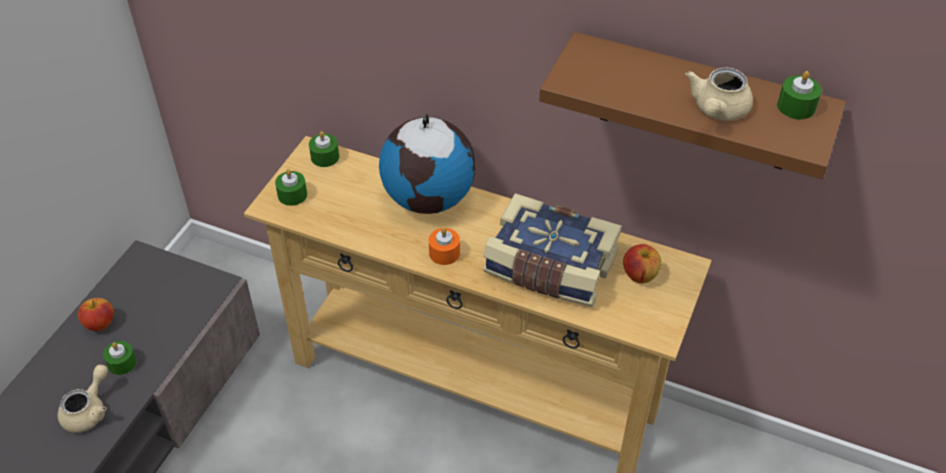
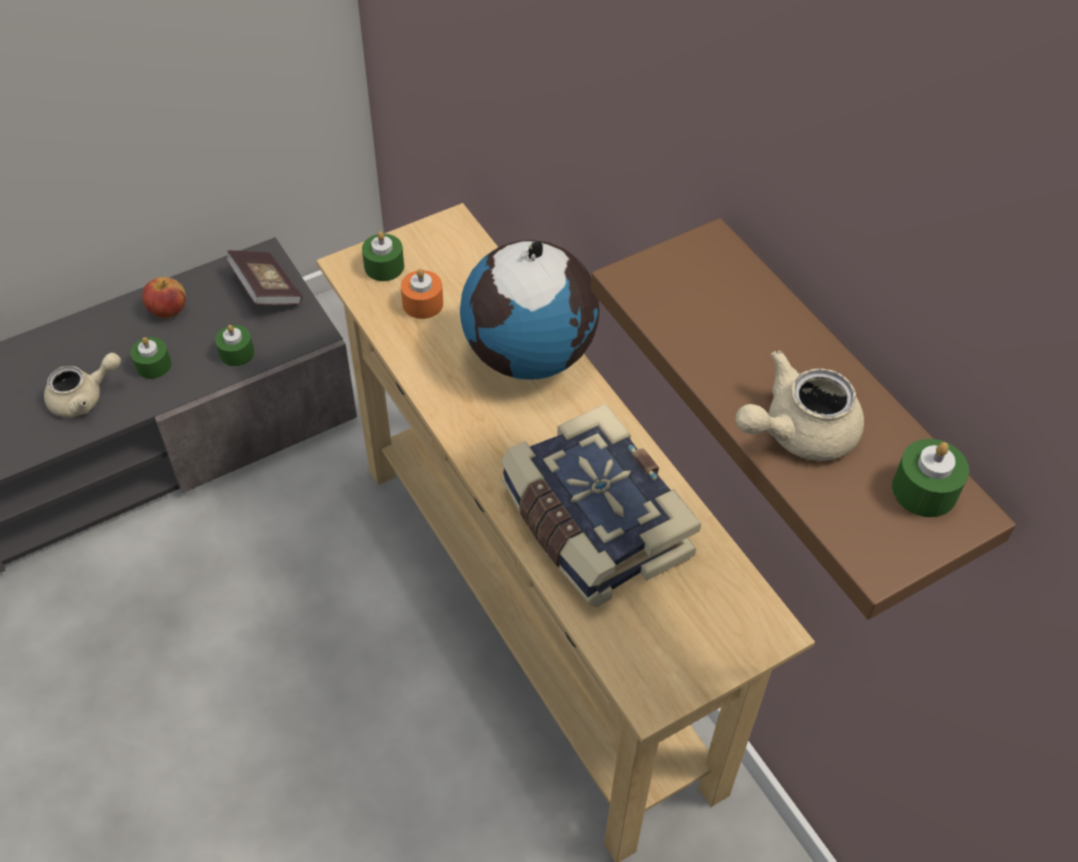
camera: 35 degrees right, 5 degrees up
(161, 275) = (266, 290): none -> book
(325, 157) = (459, 240): green candle -> green candle (236, 353)
(444, 253) = (486, 432): orange candle -> orange candle (423, 303)
(639, 275) = (697, 603): apple -> none

